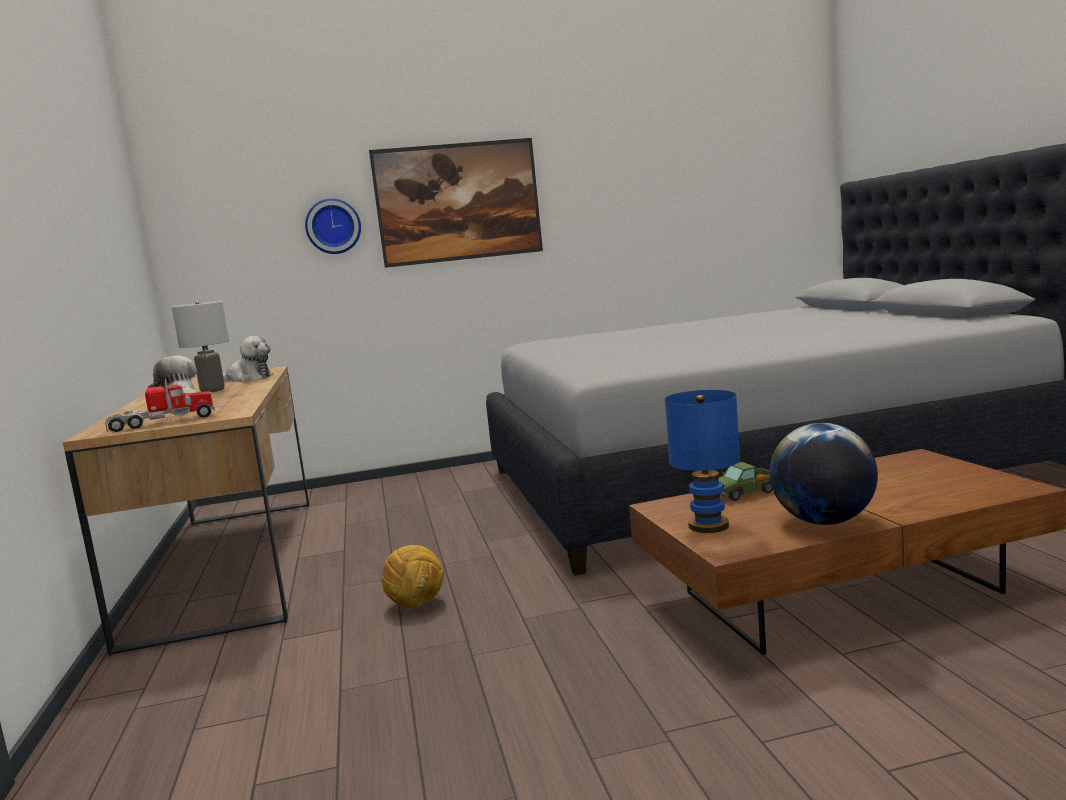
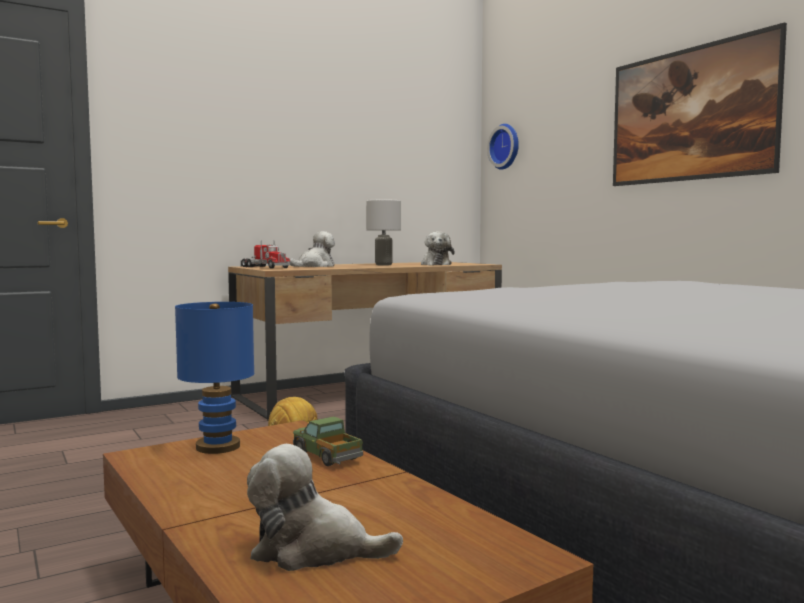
camera: 70 degrees right, 5 degrees down
(333, 226) = (582, 145): wall clock -> wall clock (506, 147)
(824, 521) = (201, 490): globe -> none
(924, 490) = (313, 550): none -> plush toy

